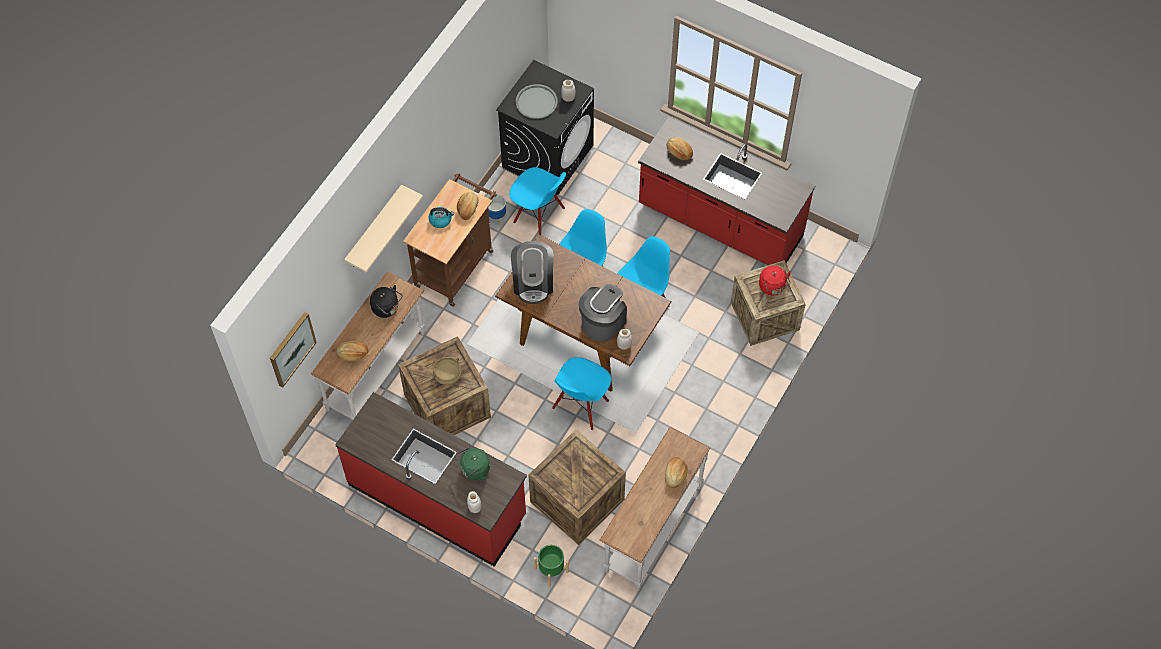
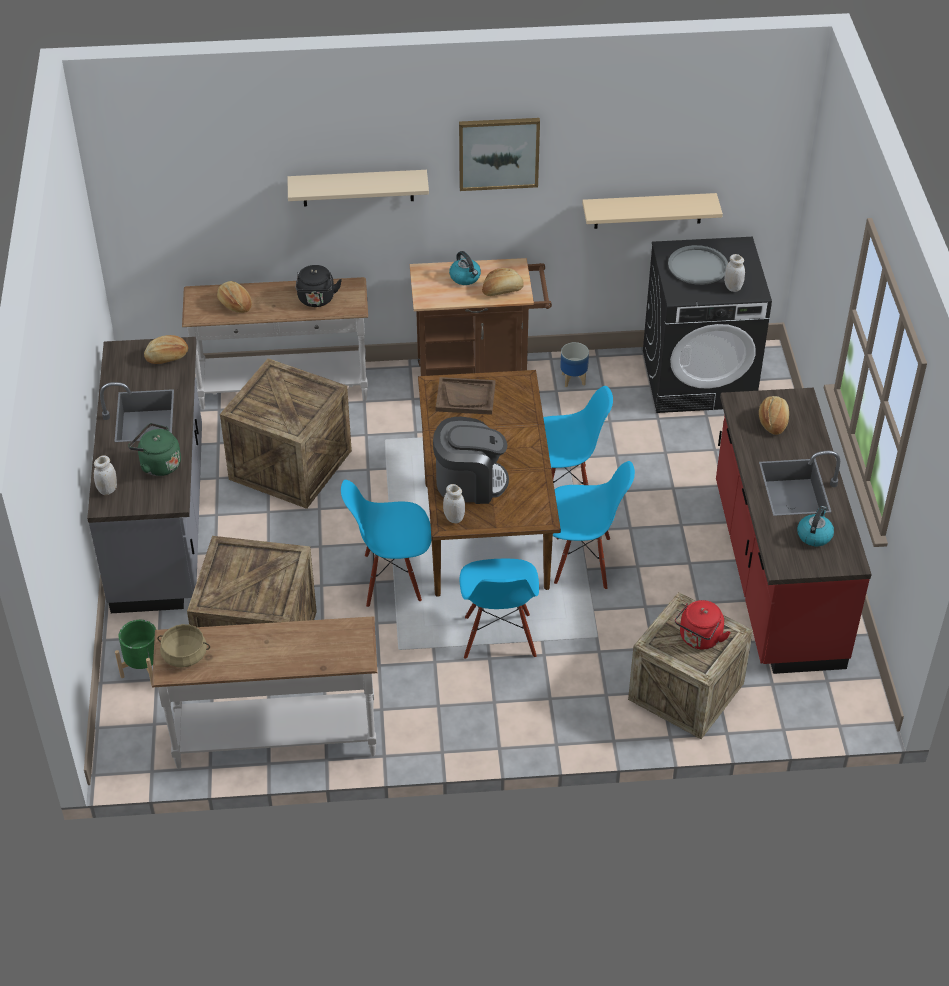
camera: 55 degrees right, 15 degrees down
(291, 349) = (159, 215): picture -> picture (498, 153)
(437, 500) = (161, 520): red counter -> grey counter
(447, 374) = (289, 403): beige cooking pot -> beige cooking pot (185, 655)
(491, 96) = (648, 210): none -> beige shelf
(533, 282) = (465, 397): coffee machine -> brown tray
(539, 216) = (611, 412): blue chair -> blue chair (499, 637)
(675, 475) = (306, 655): bread -> bread (167, 357)
(772, 191) = (814, 535): none -> kettle

